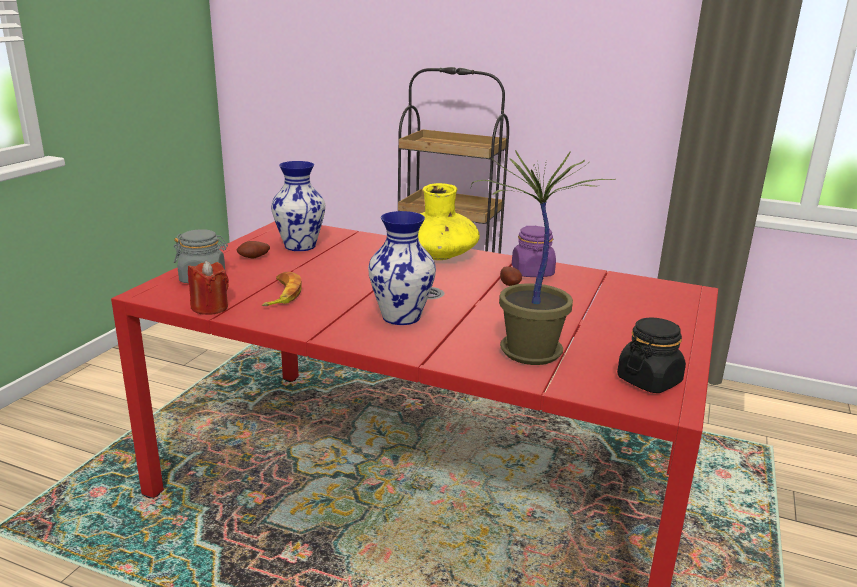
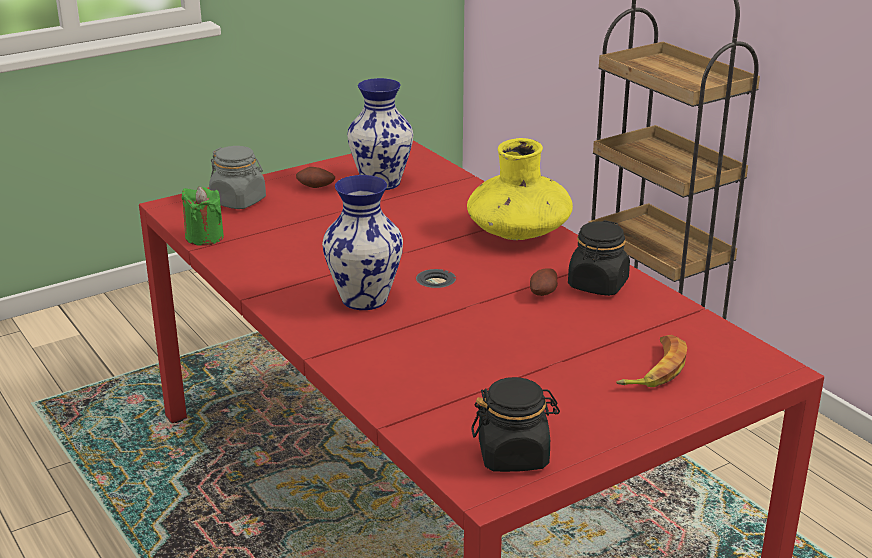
camera: 35 degrees right, 5 degrees up
(210, 308) = (204, 237): red candle -> green candle
(281, 295) = (285, 240): banana -> banana (654, 369)
(528, 353) = (433, 381): potted plant -> none
(532, 272) = (598, 285): purple jar -> black jar

